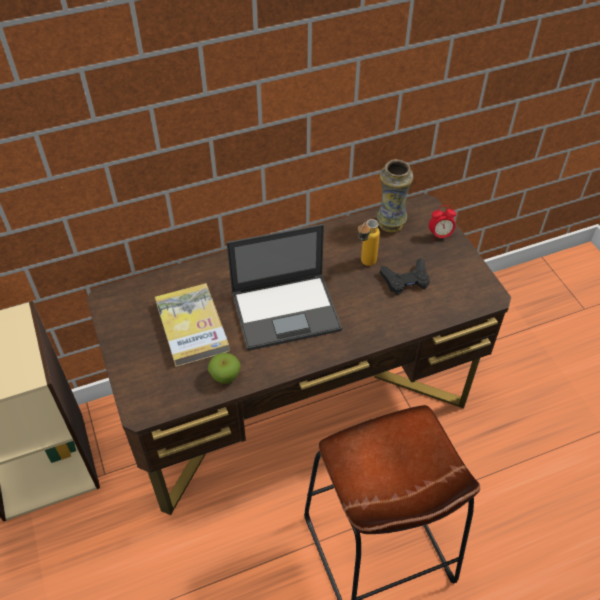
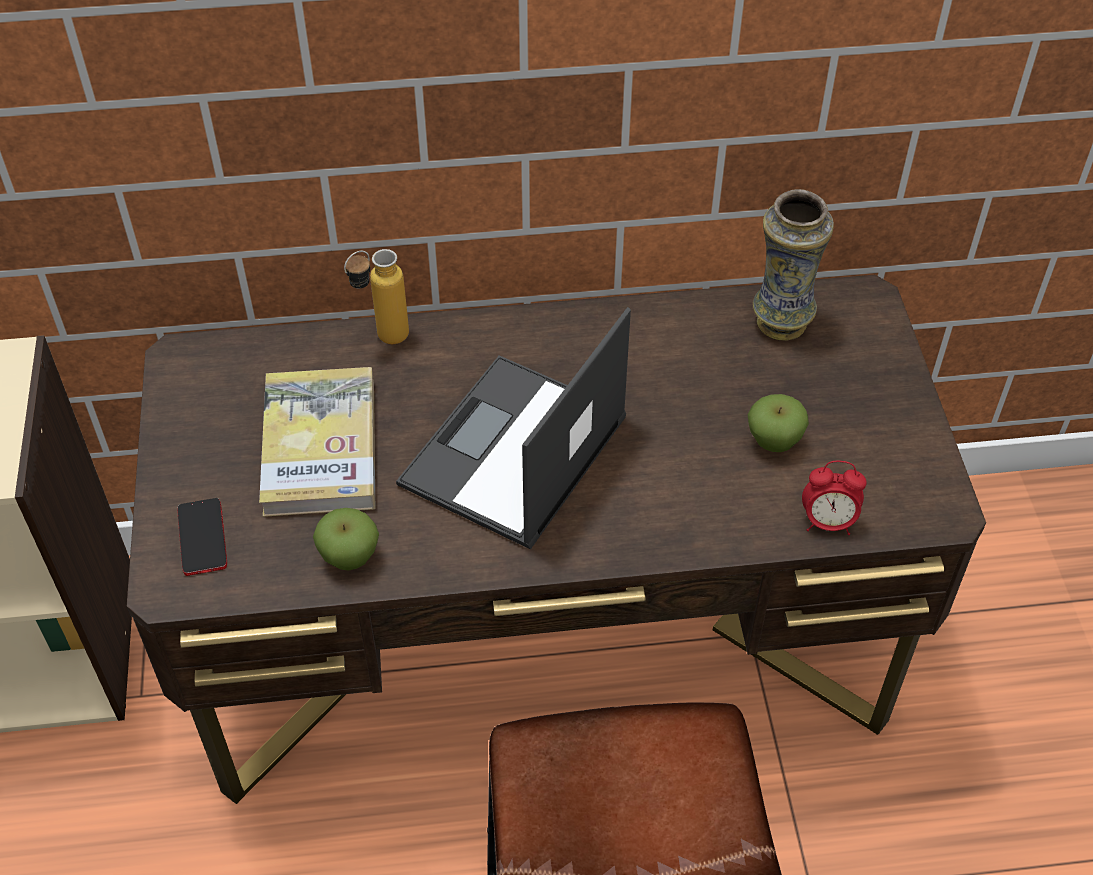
camera: 15 degrees right, 0 degrees up
(149, 383) = (202, 538): none -> phone
(287, 310) = (513, 453): laptop -> laptop turned 120 degrees clockwise
(364, 264) = (700, 393): bottle -> bottle (382, 340)
(405, 280) = (774, 441): black game controller -> apple
(440, 235) = (877, 365): alarm clock -> alarm clock (828, 522)

